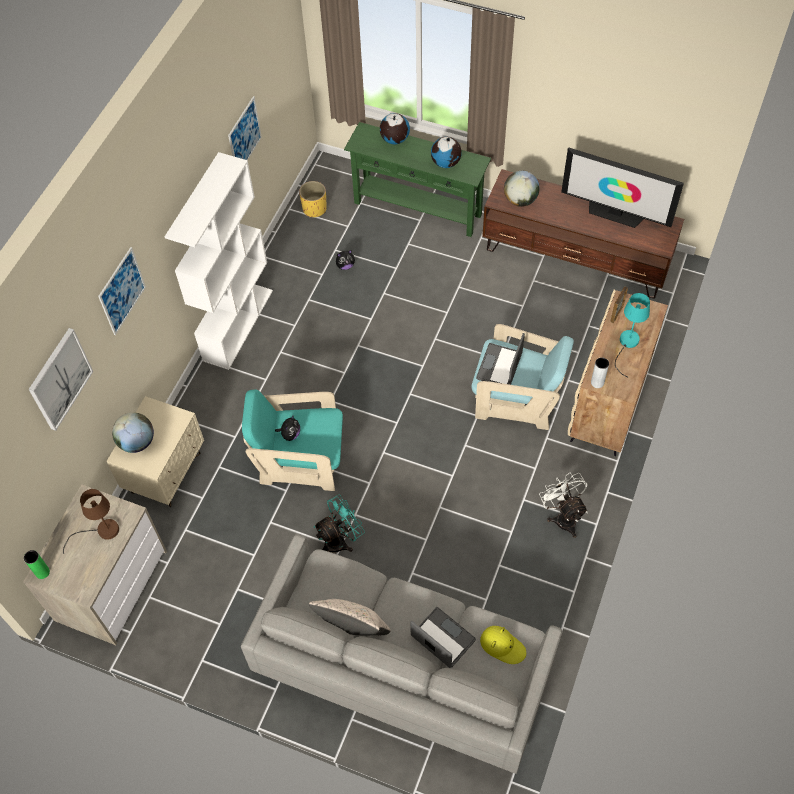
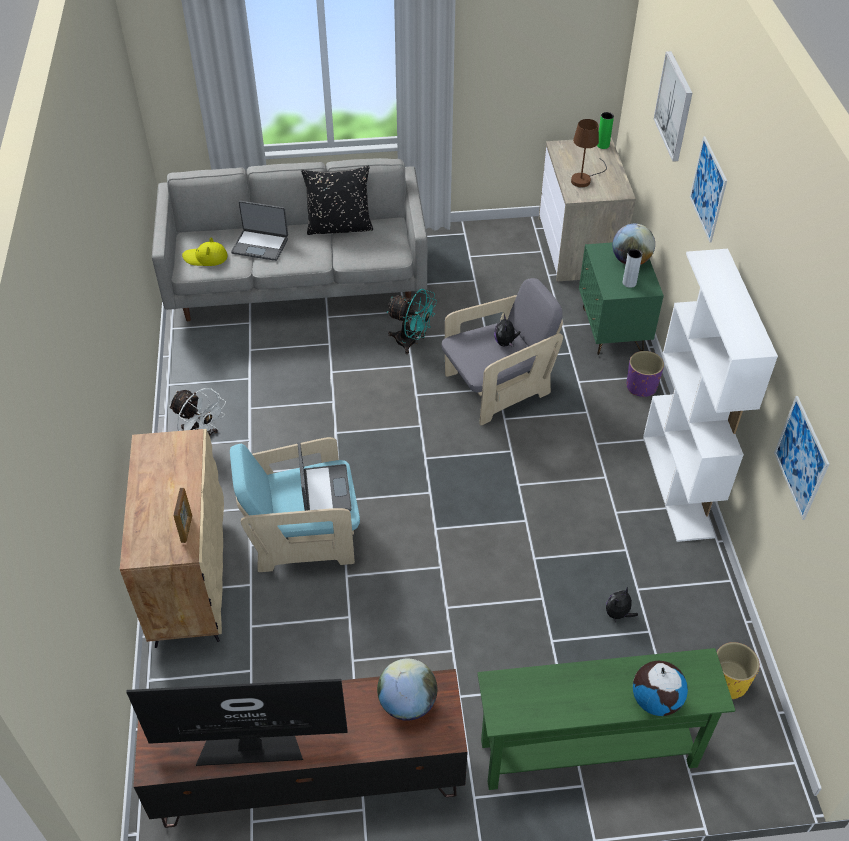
camera: 150 degrees right, 10 degrees down
(166, 473) = (612, 330): beige nightstand -> green nightstand
(192, 410) = (641, 387): none -> purple planter
(301, 460) = (497, 387): turquoise armchair -> grey armchair
(340, 540) = (411, 342): turquoise fan -> turquoise fan turned 90 degrees counterclockwise
(353, 628) = (339, 227): beige pillow -> black pillow
(446, 163) = (549, 692): globe -> none
(597, 382) = (184, 439): grey vase -> grey vase (629, 283)
(627, 345) = (160, 495): turquoise table lamp -> none

